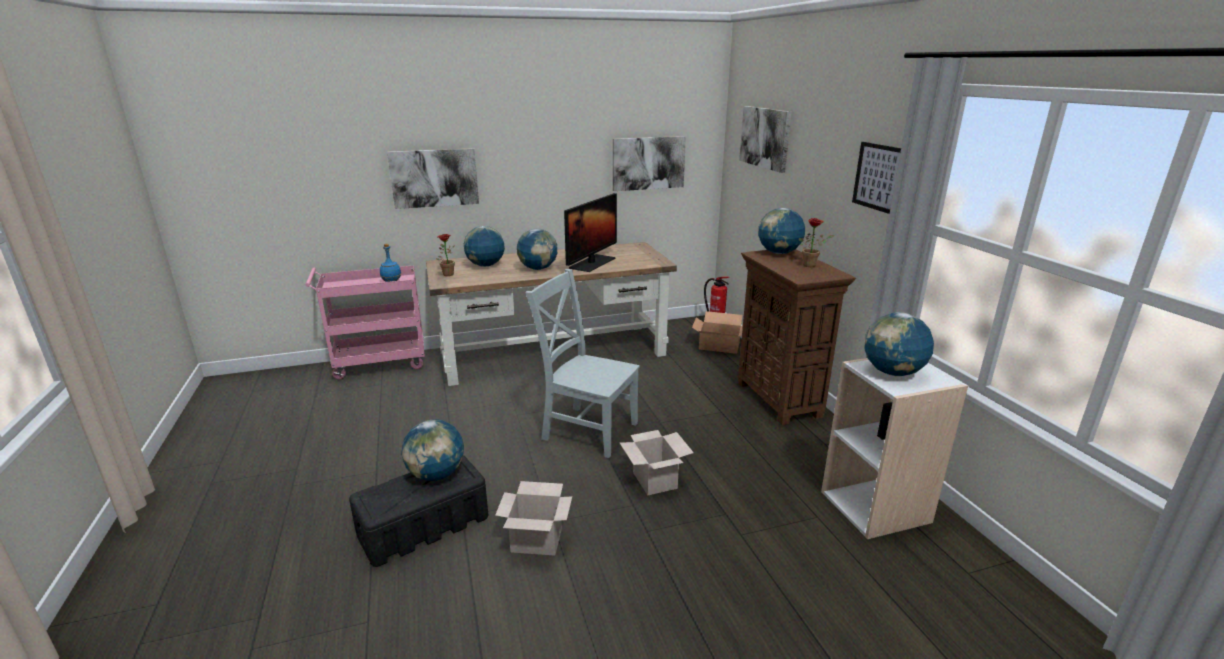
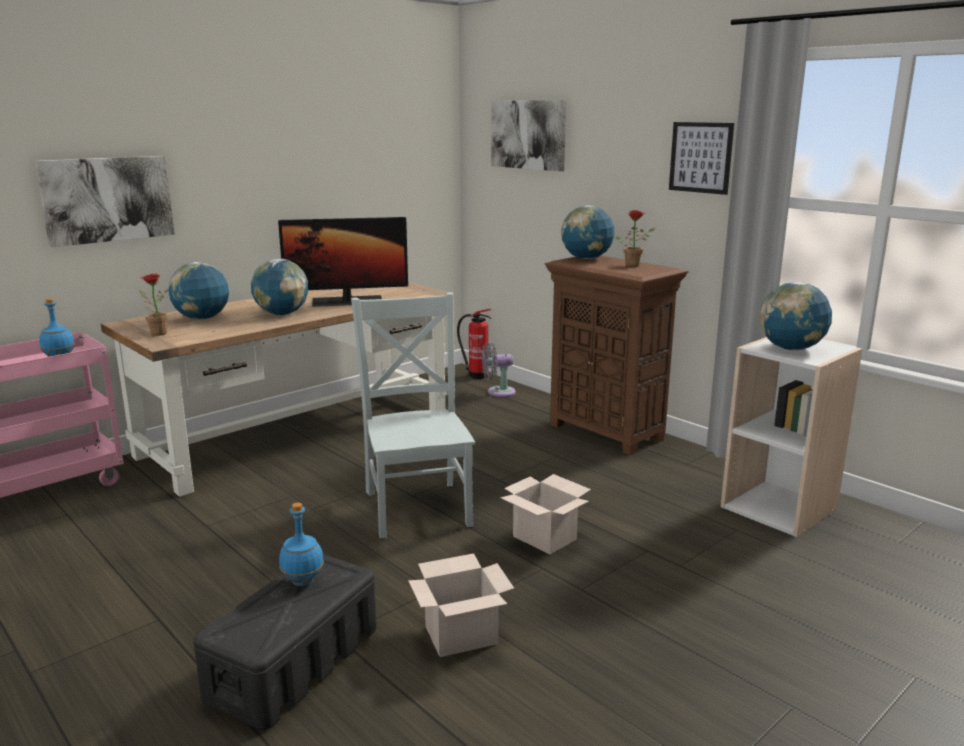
camera: 25 degrees left, 5 degrees down
(436, 474) = (303, 582): globe -> blue bottle
(586, 429) = (417, 505): grey chair -> grey chair turned 75 degrees clockwise
(592, 263) = (347, 301): monitor -> monitor turned 75 degrees clockwise
(648, 163) = (381, 174): picture -> none
(719, 345) = (498, 392): cardboard box -> grey fan

